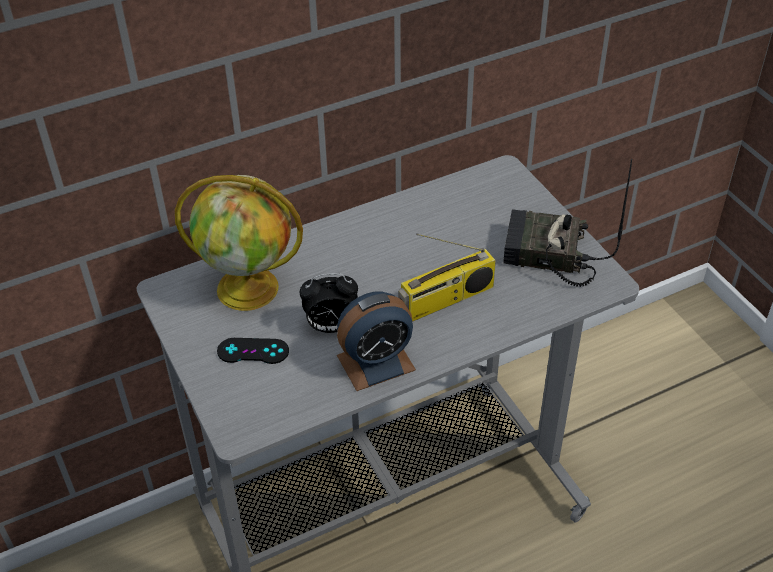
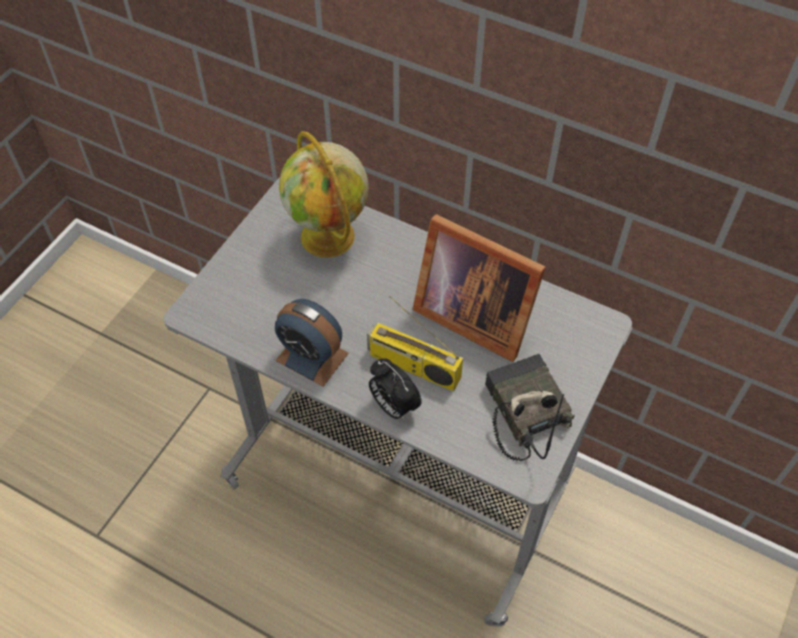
camera: 55 degrees right, 10 degrees up
(253, 351) = (269, 276): black game controller -> none
(331, 327) = (327, 309): alarm clock -> alarm clock (393, 406)
(424, 238) = (471, 314): none -> picture frame

